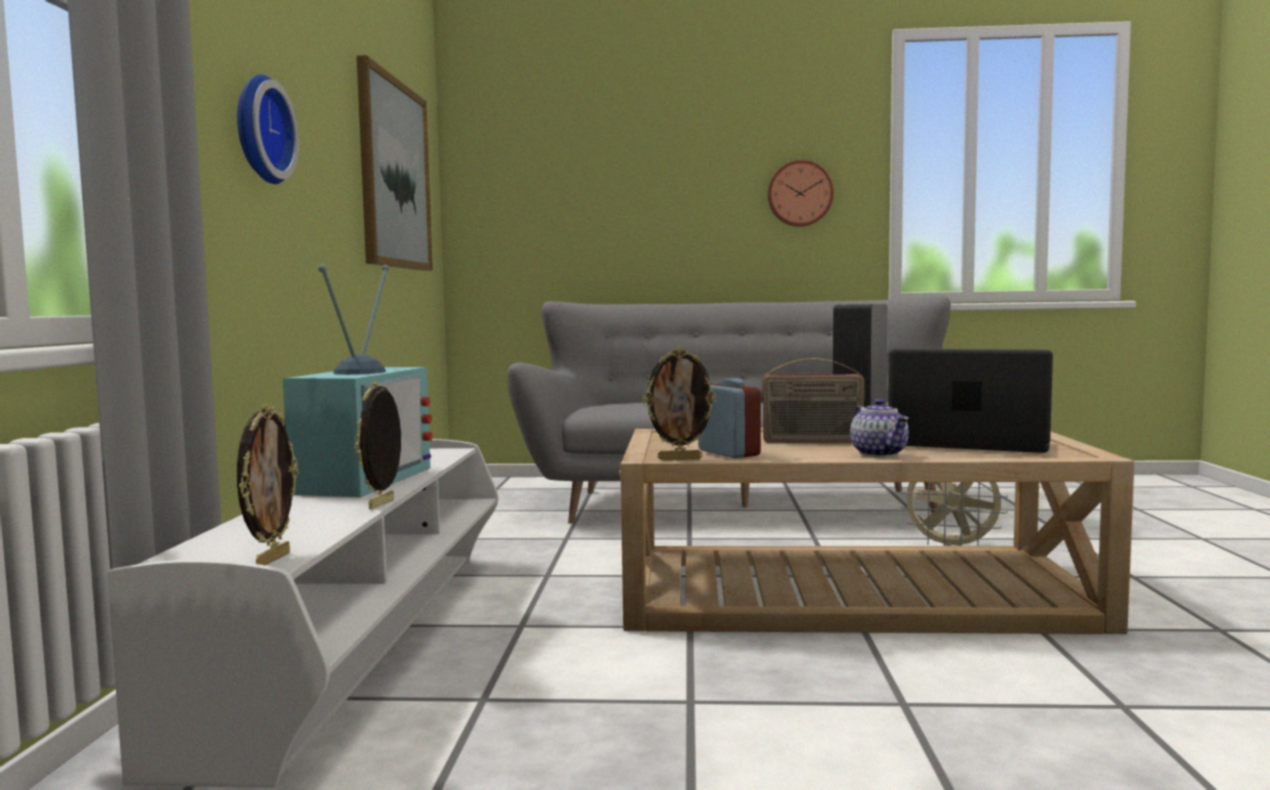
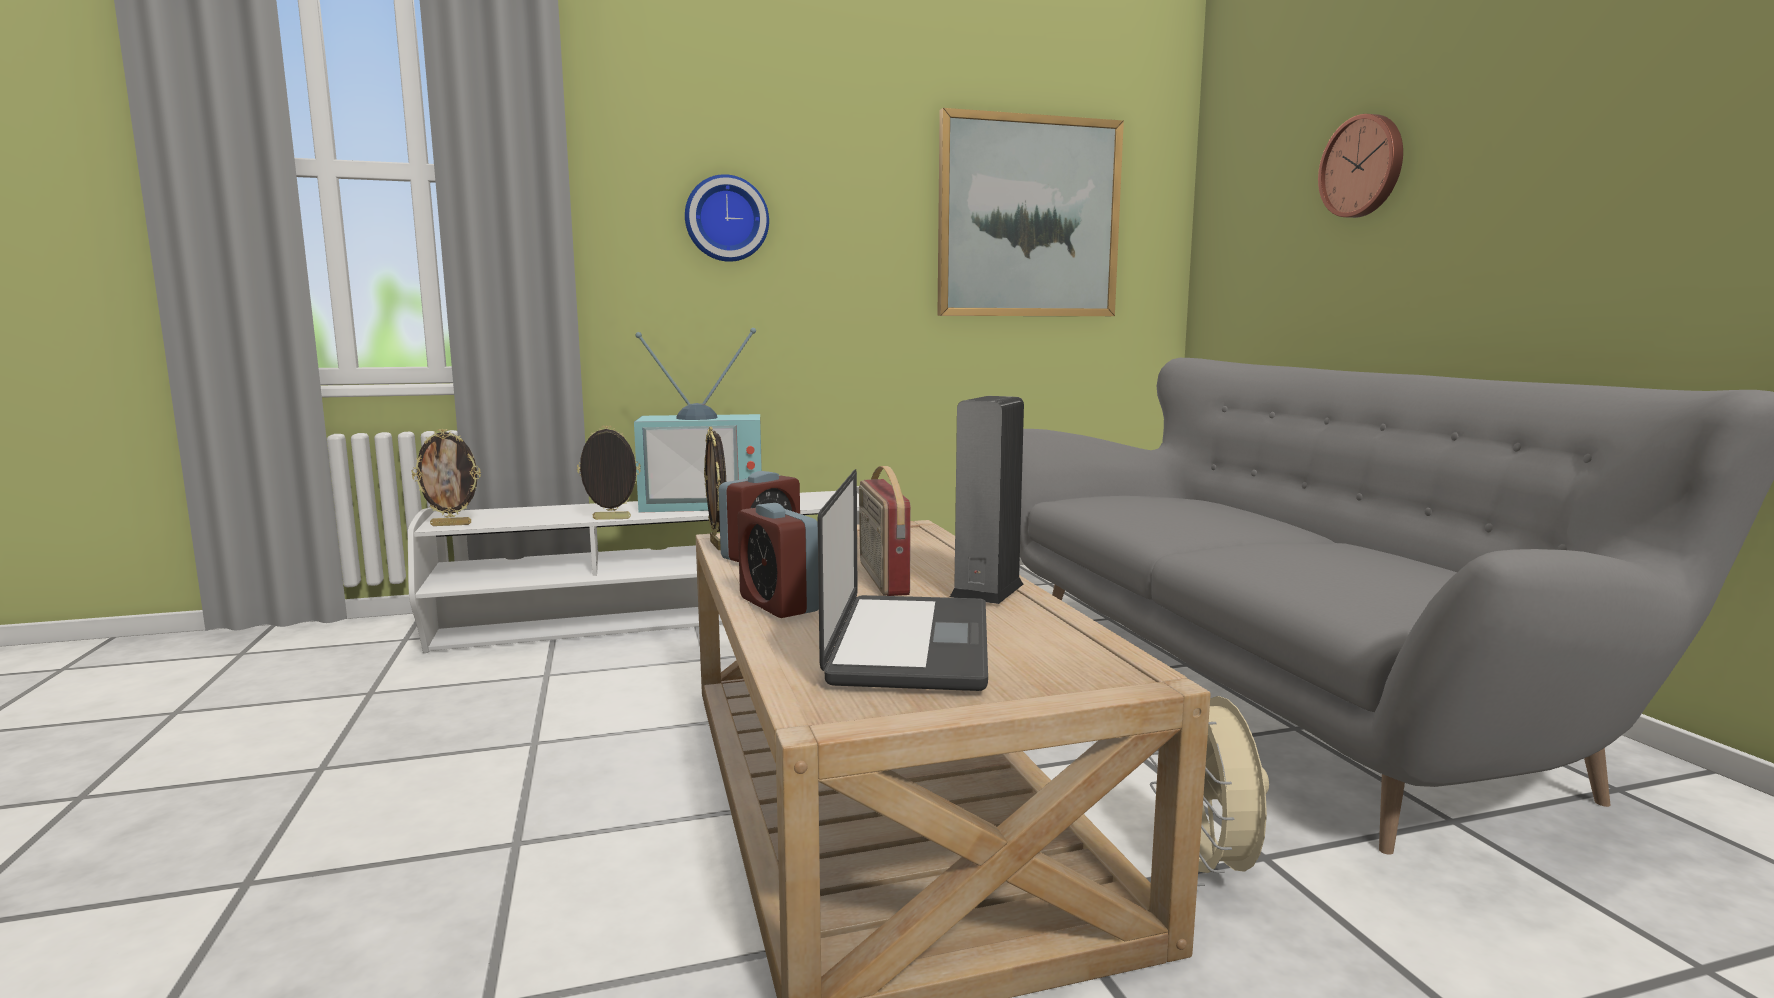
camera: 70 degrees right, 5 degrees up
(799, 194) = (1632, 159): wall clock -> wall clock (1363, 166)
(880, 454) = (779, 605): teapot -> alarm clock

